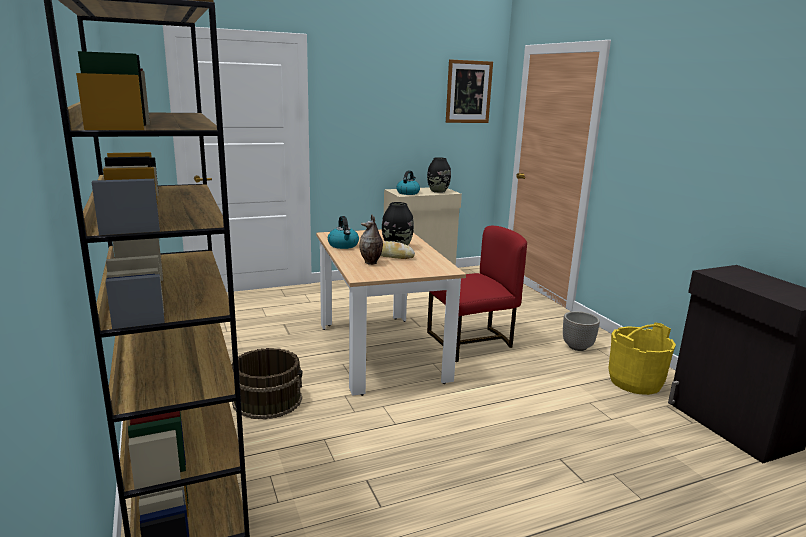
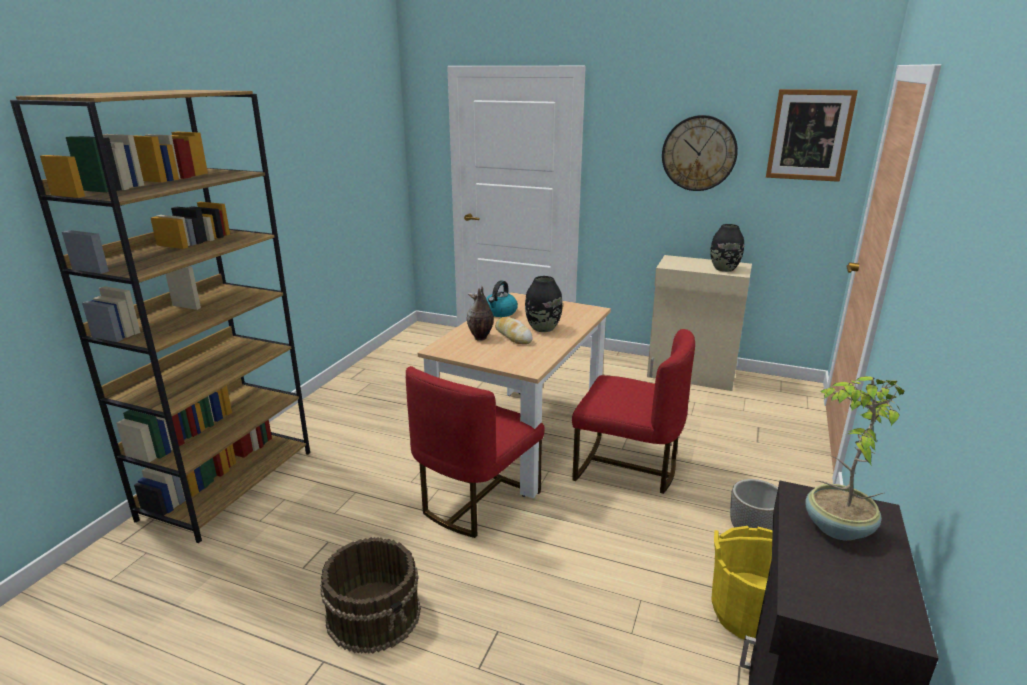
camera: 45 degrees right, 5 degrees up
(268, 400) = (372, 440): brown bucket -> brown bucket (374, 614)
(401, 107) = (699, 153): none -> wall clock
(408, 193) = (679, 264): kettle -> none
(420, 400) = (476, 500): none -> red chair
(744, 278) = (835, 527): none -> potted plant

